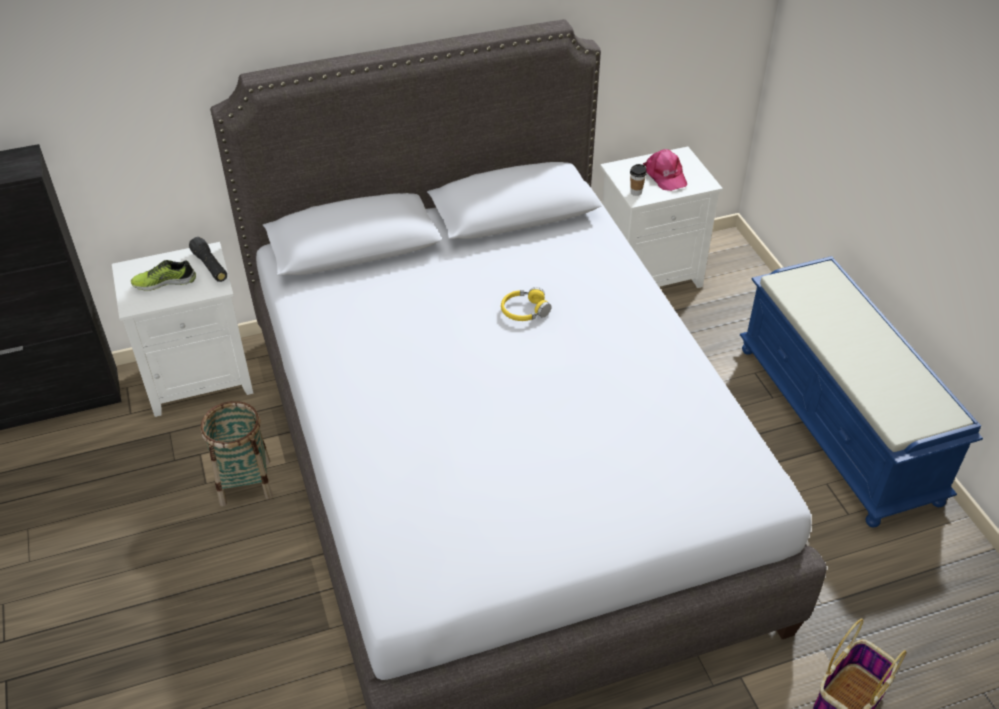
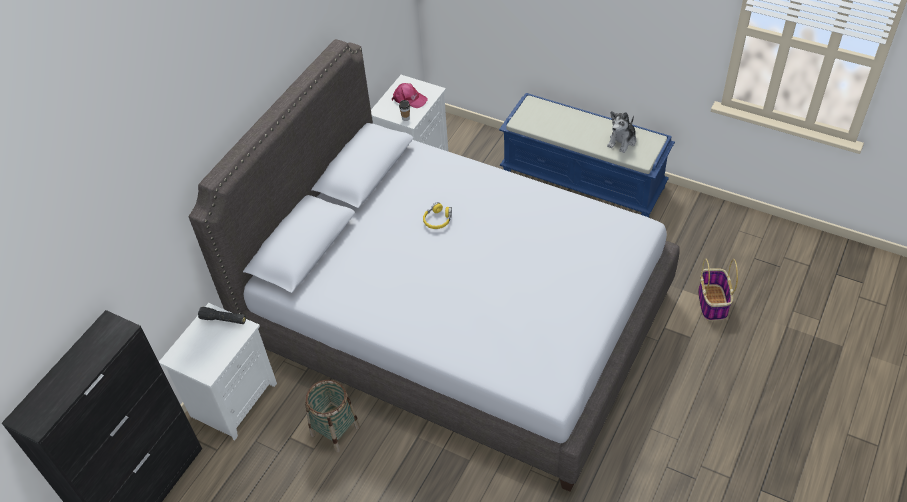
camera: 40 degrees left, 5 degrees up
(165, 281) = (208, 347): shoe -> none
(897, 387) = (622, 141): none -> plush toy

